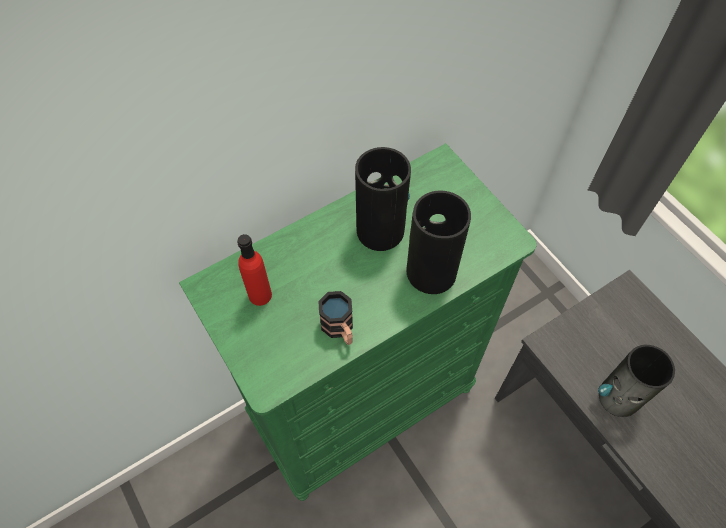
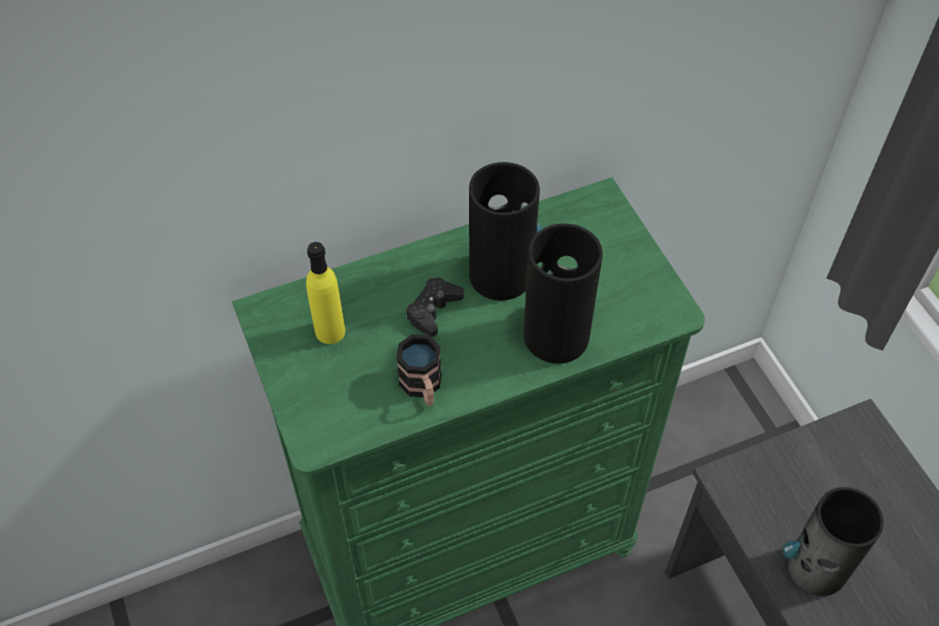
camera: 10 degrees right, 5 degrees down
(260, 295) = (330, 331): red bottle -> yellow bottle
(335, 266) = (433, 310): none -> black game controller

